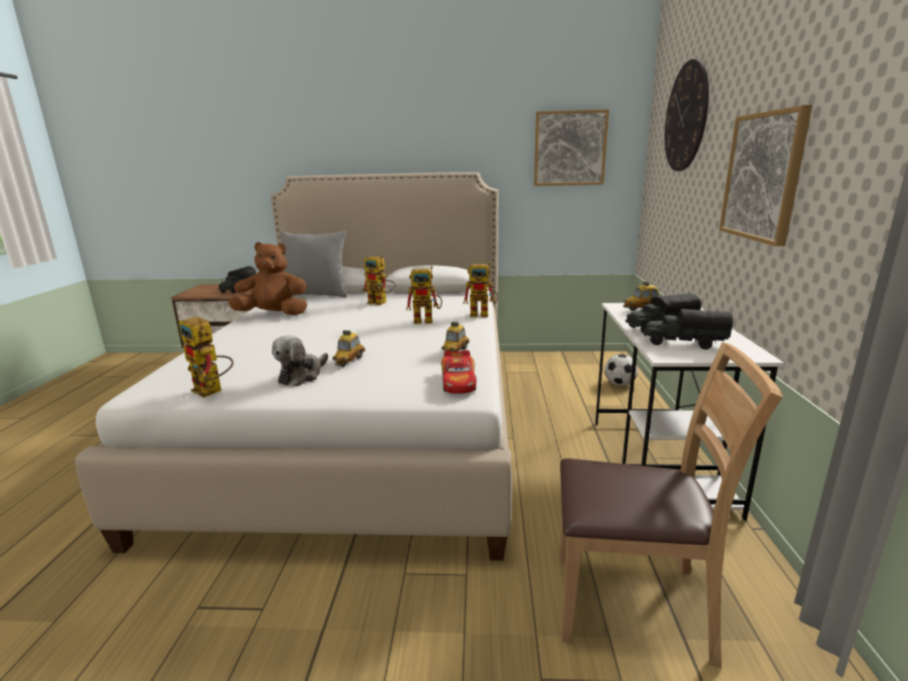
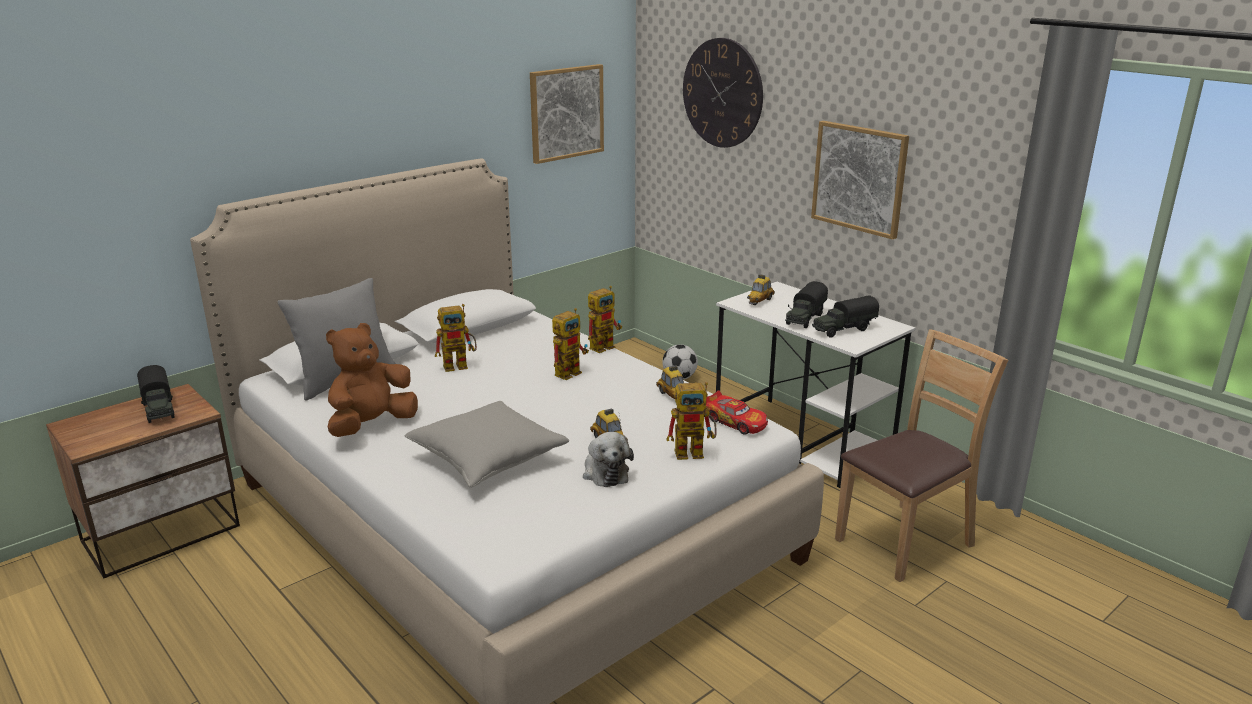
camera: 45 degrees left, 5 degrees up
(213, 391) = (570, 520): toy robot -> toy robot (695, 452)
(271, 344) = (487, 458): none -> grey pillow

